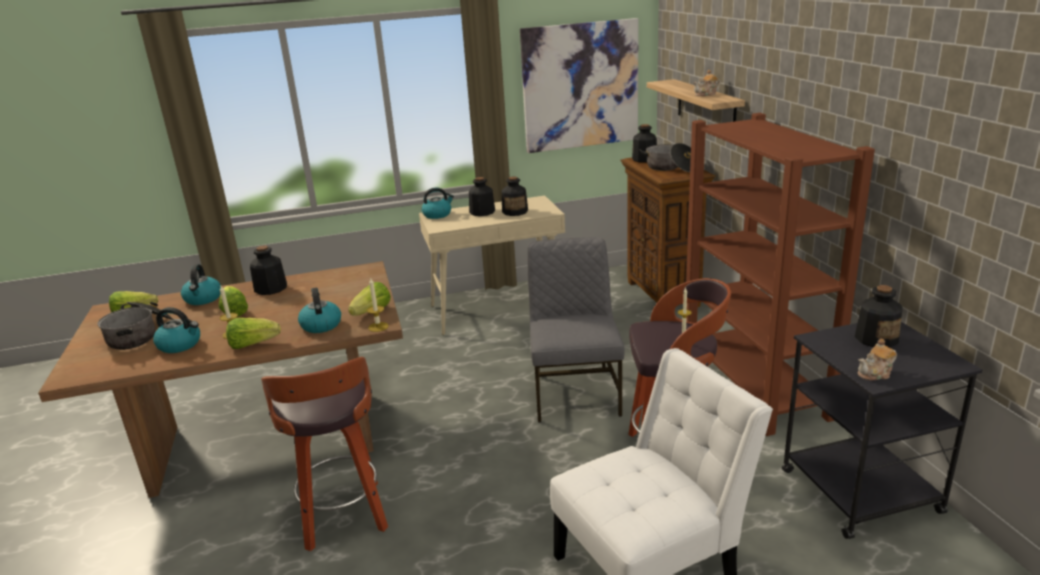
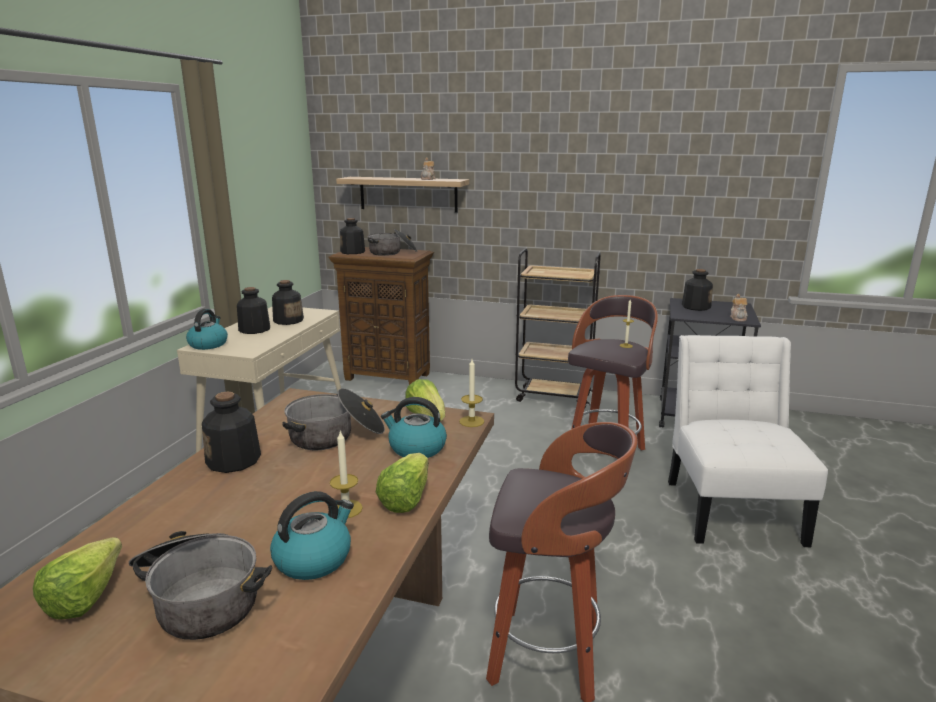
camera: 60 degrees left, 5 degrees down
(203, 299) = (160, 517): kettle -> none
(234, 311) = (265, 498): lettuce -> none
(321, 299) = (336, 436): none -> cooking pot
(575, 393) = (482, 458): grey chair -> none
(580, 86) = (269, 186): picture -> none
(754, 384) = (554, 398): brown bookcase -> brown cart

